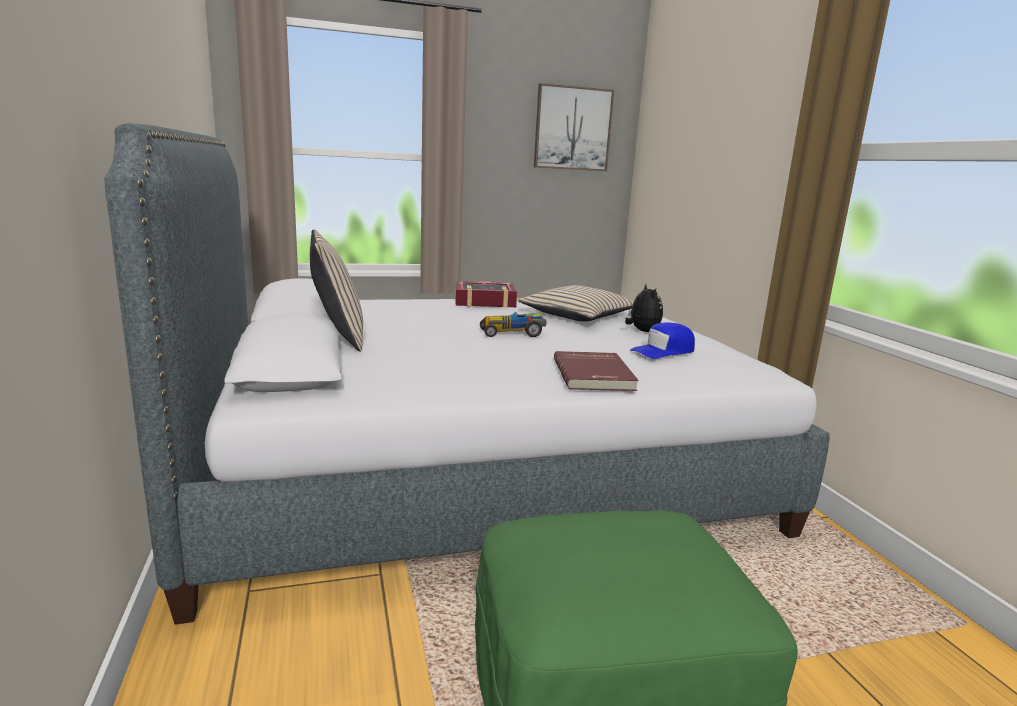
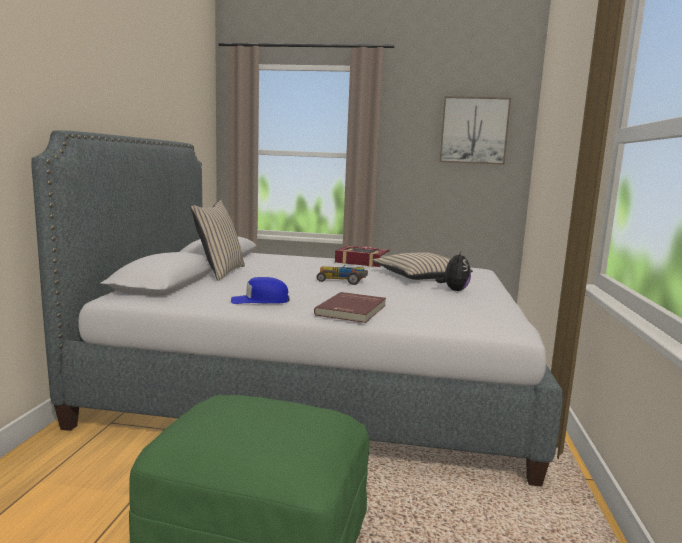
camera: 25 degrees right, 5 degrees down
(663, 351) = (438, 303): blue cap -> blue cap (260, 300)

